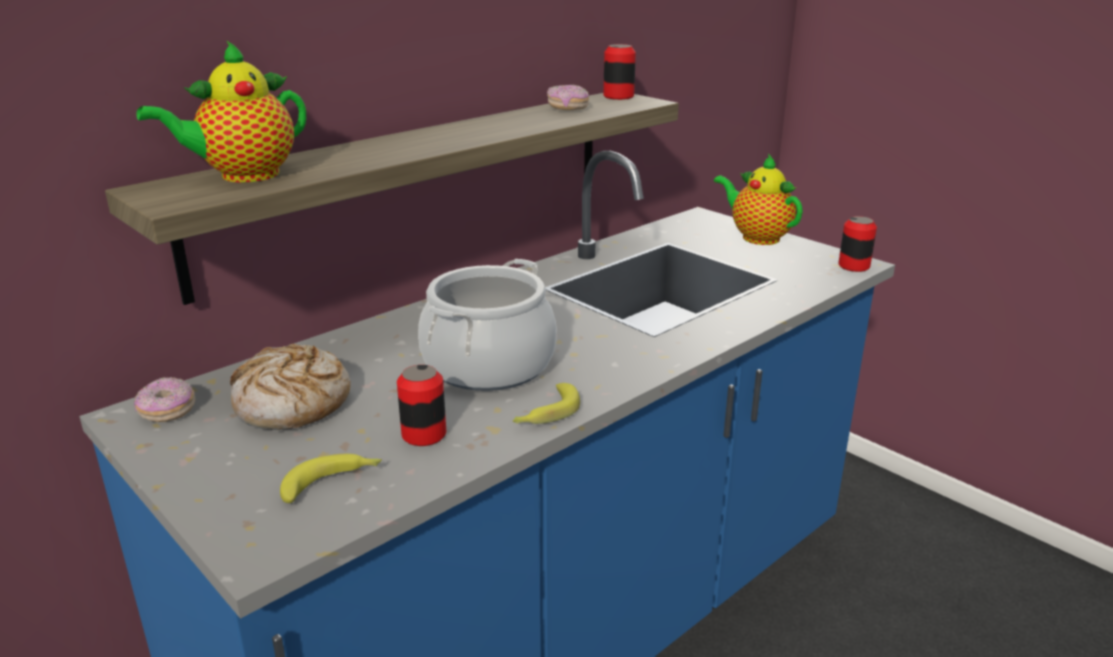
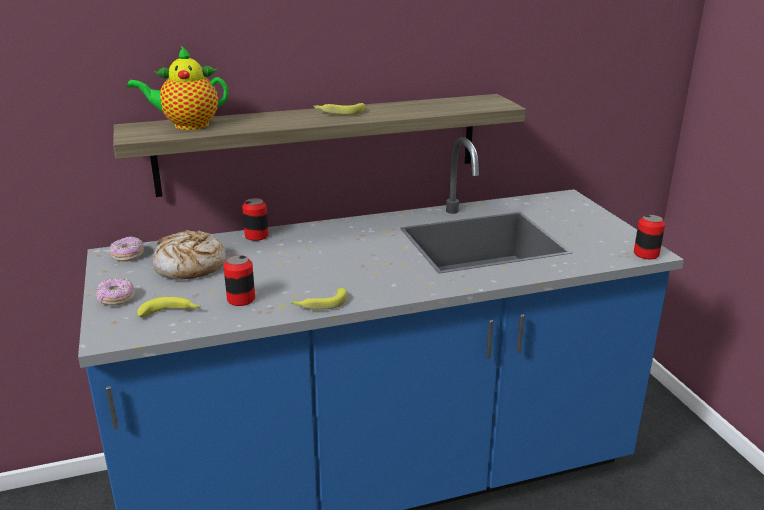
camera: 25 degrees right, 0 degrees up
(452, 132) = (339, 112): none -> banana
(489, 365) = (317, 268): cooking pot -> none
(568, 108) = (439, 104): donut -> donut (116, 299)
(618, 96) = (489, 99): can -> can (256, 236)
(757, 237) = (593, 219): teapot -> none

